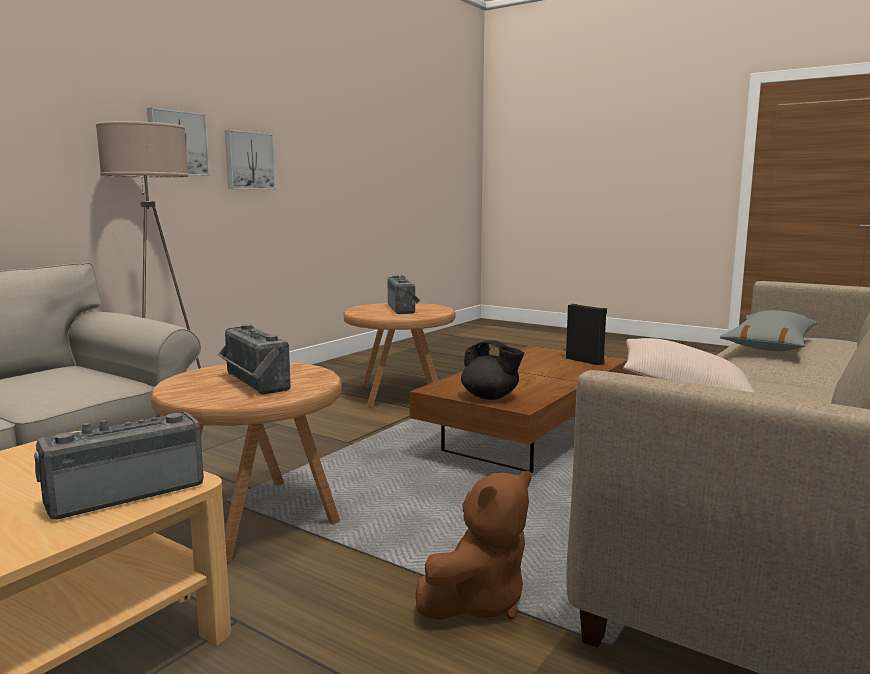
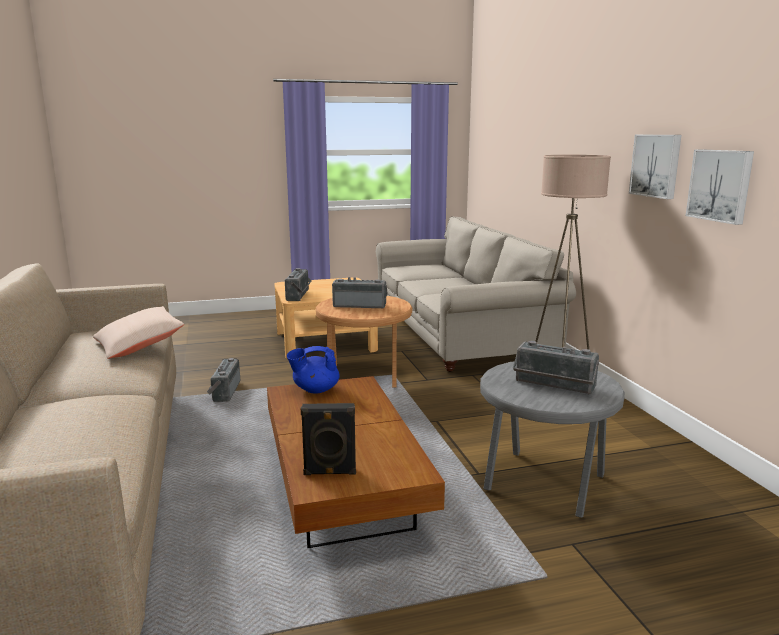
camera: 130 degrees right, 5 degrees up
(400, 395) = (542, 481): brown side table -> grey side table
(478, 601) = (223, 391): brown plush toy -> radio
(490, 397) = (315, 390): black teapot -> blue teapot
(770, 346) = (91, 426): grey pillow -> none

